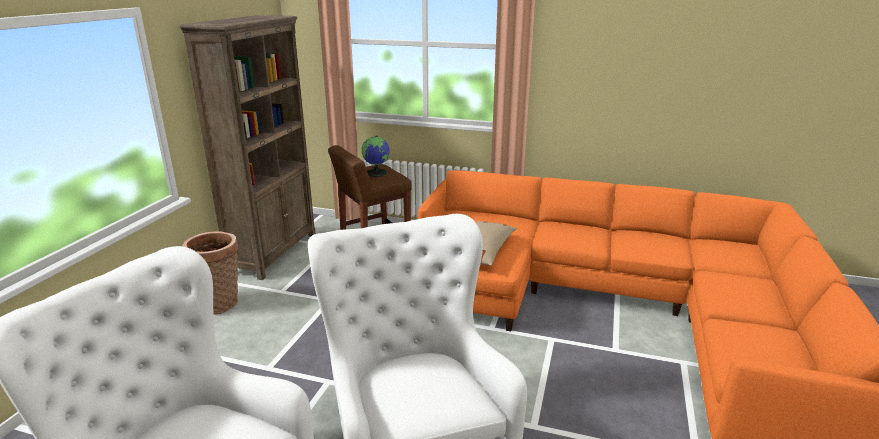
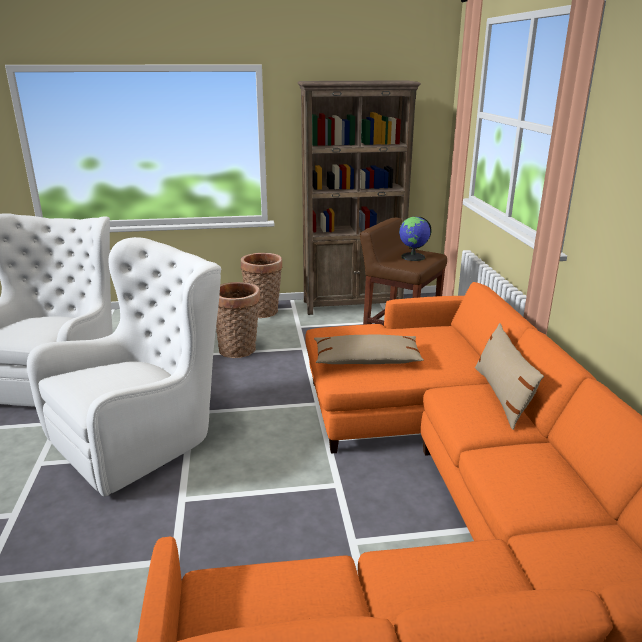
camera: 65 degrees right, 0 degrees up
(292, 338) = (239, 351): none -> basket
(563, 224) = (502, 396): none -> beige pillow

